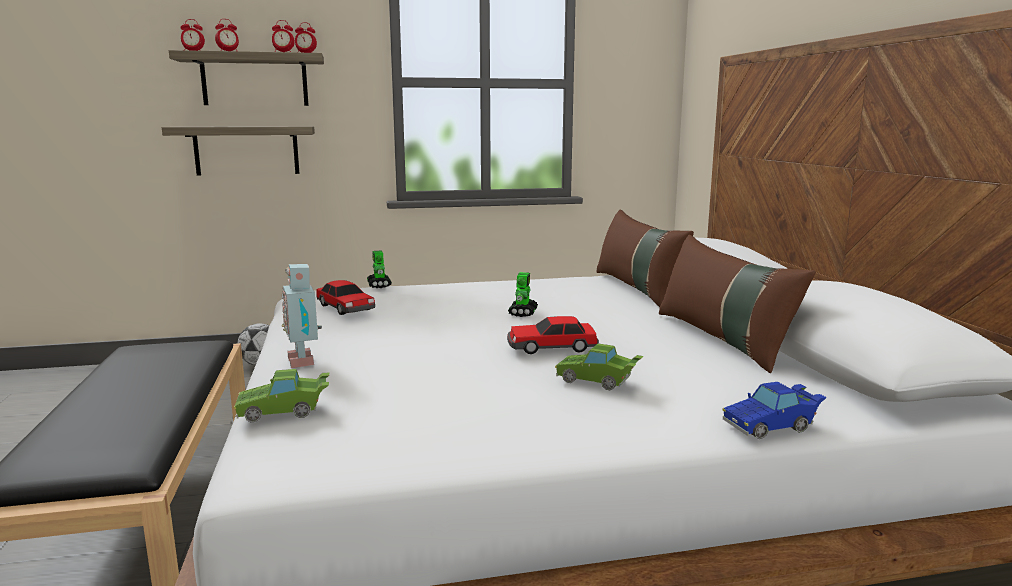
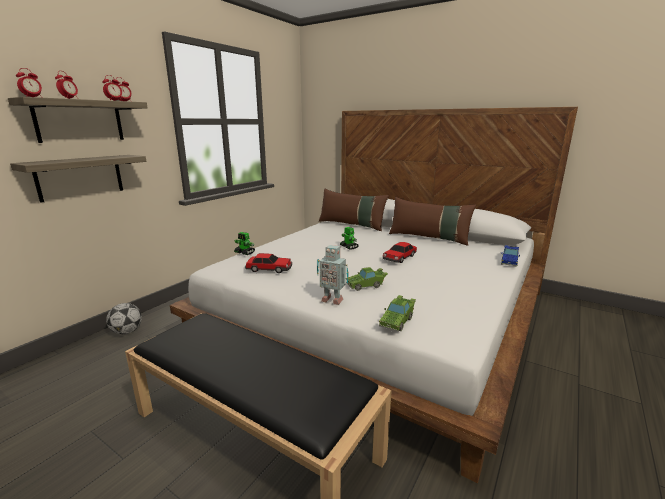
camera: 45 degrees left, 5 degrees up
(598, 381) = (445, 264): green toy car -> green toy car (366, 285)

